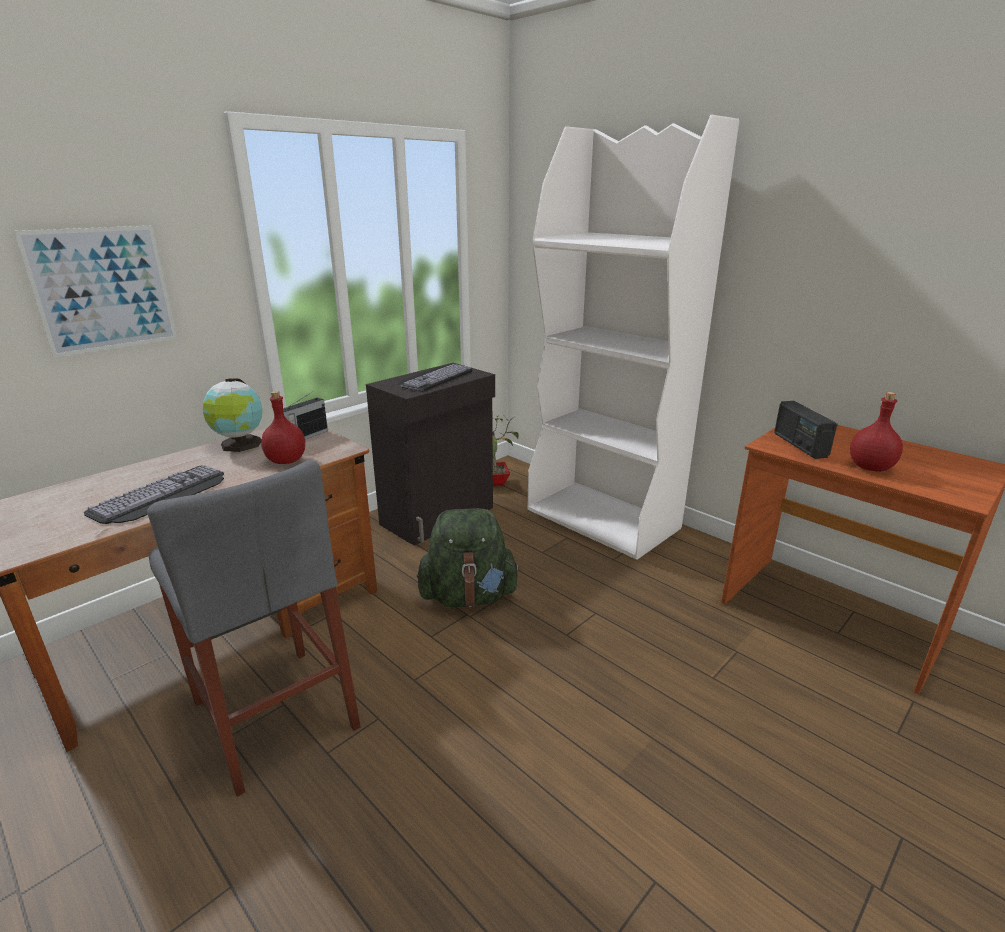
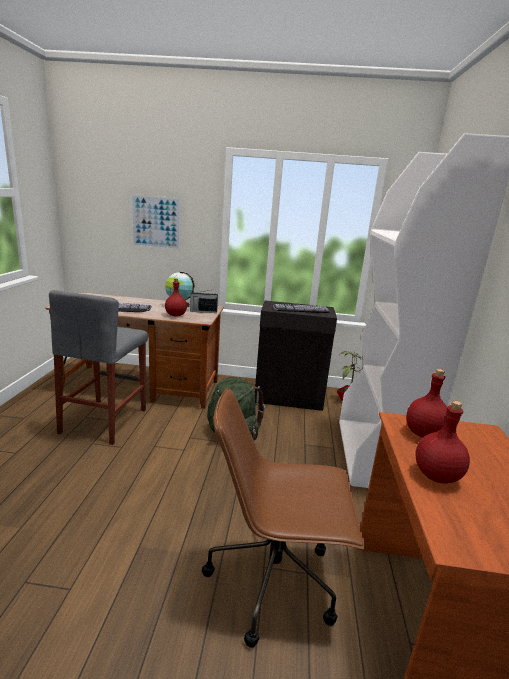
camera: 50 degrees right, 5 degrees down
(734, 678) = (275, 579): none -> brown office chair
(799, 445) = (424, 434): radio -> red bottle

